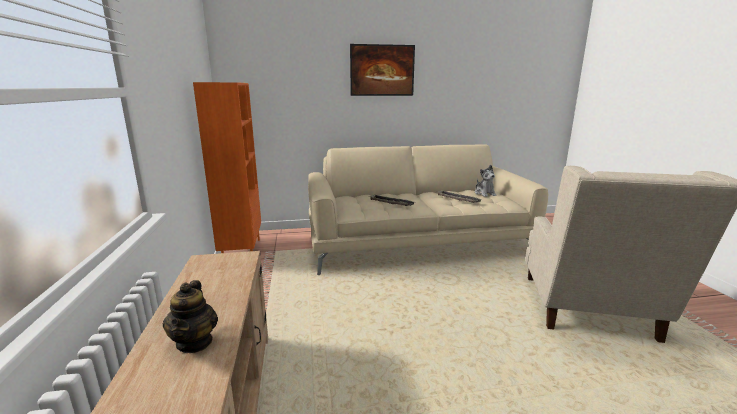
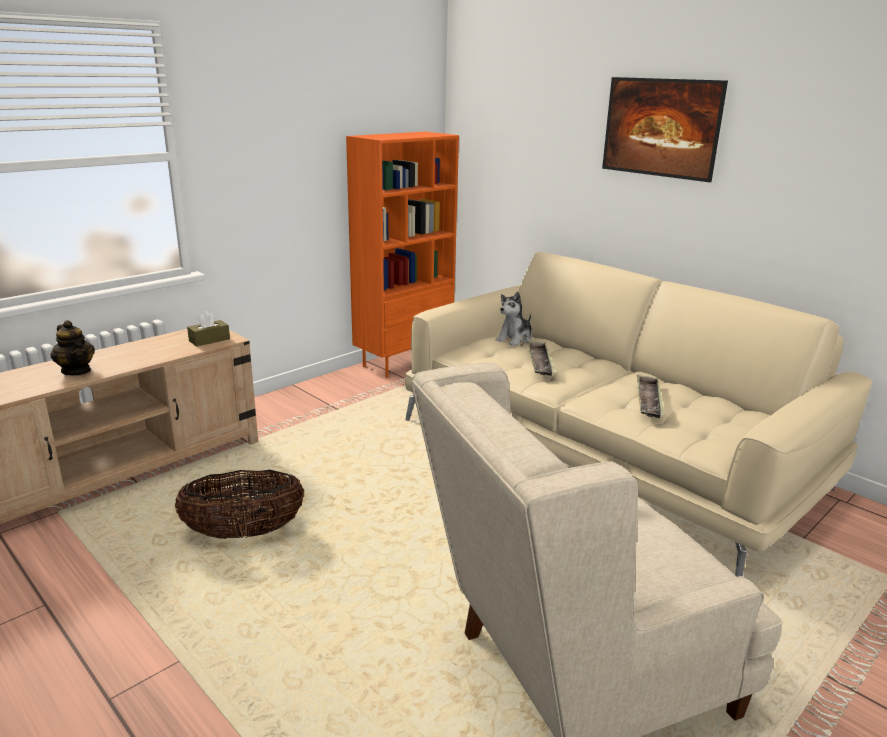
camera: 55 degrees right, 5 degrees up
(195, 342) = (76, 371): teapot -> teapot turned 90 degrees counterclockwise
(232, 264) = (209, 340): none -> brown tissue box
(392, 382) = (244, 533): none -> basket
(484, 193) = (732, 416): plush toy -> plush toy (515, 339)

